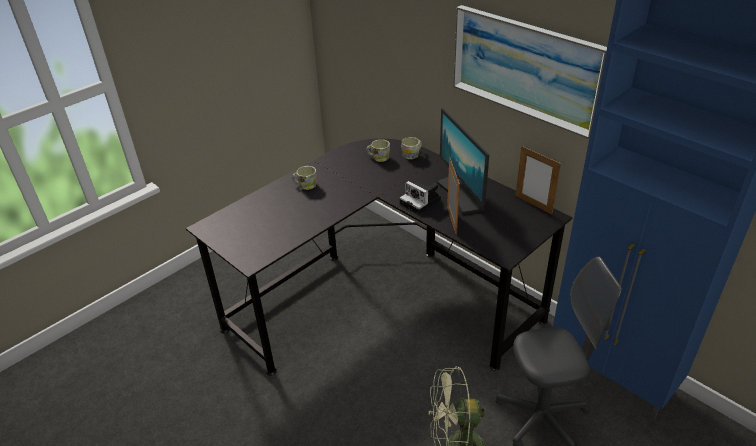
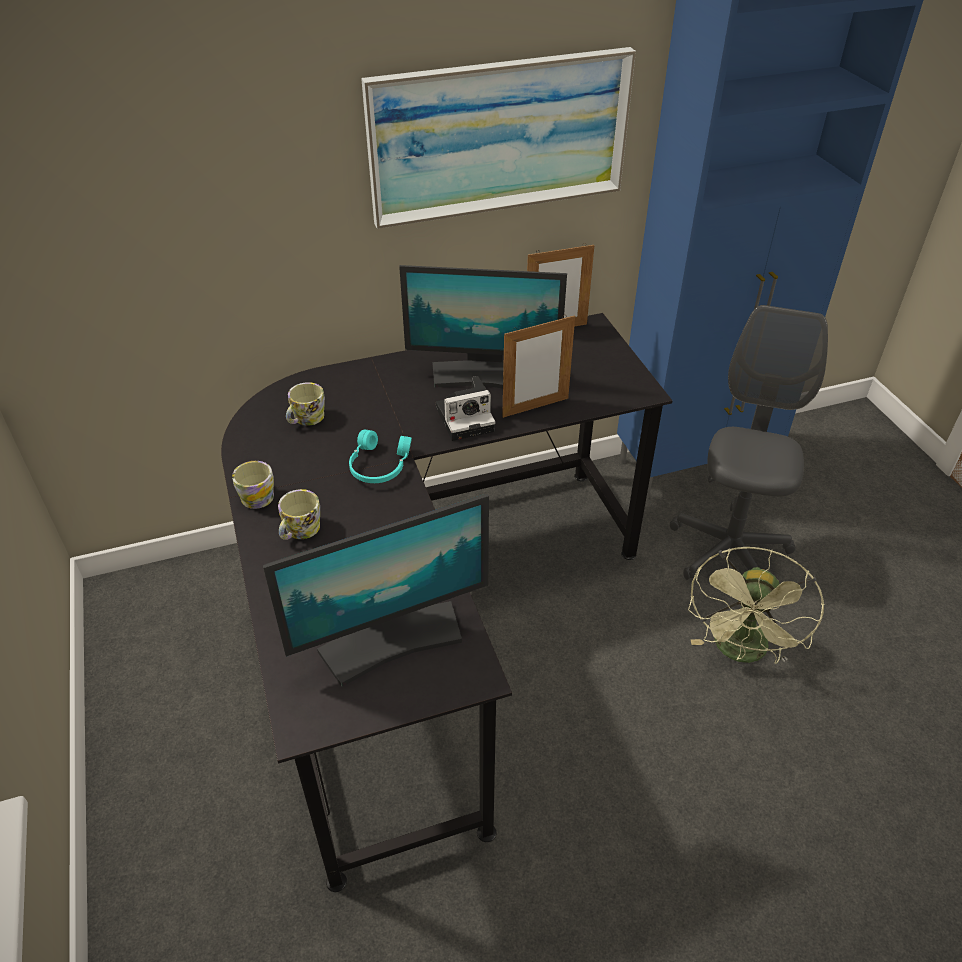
camera: 65 degrees left, 5 degrees up
(258, 233) = (391, 640): none -> monitor
(363, 189) = (378, 466): none -> turquoise headphones
(412, 154) = (335, 382): mug -> mug (257, 494)
(451, 220) = (535, 407): picture frame -> picture frame turned 135 degrees clockwise

